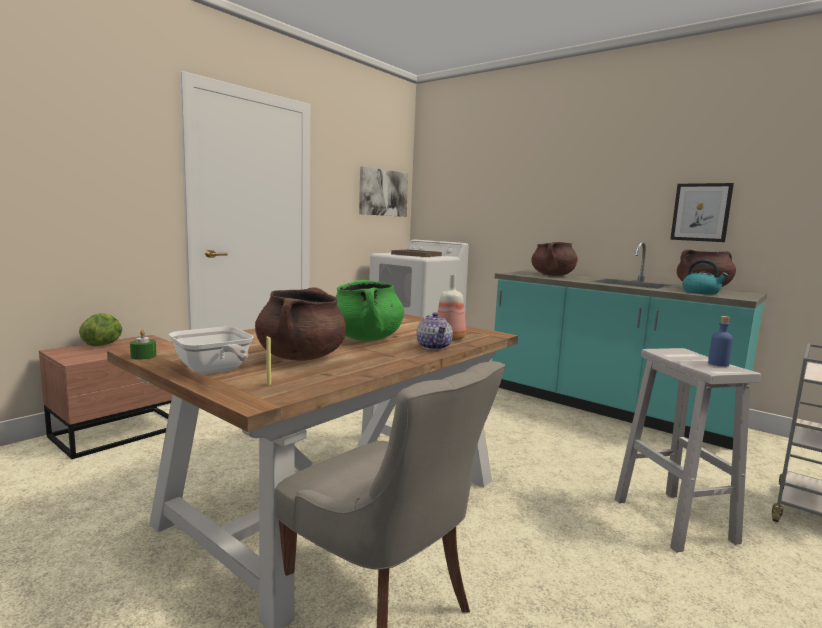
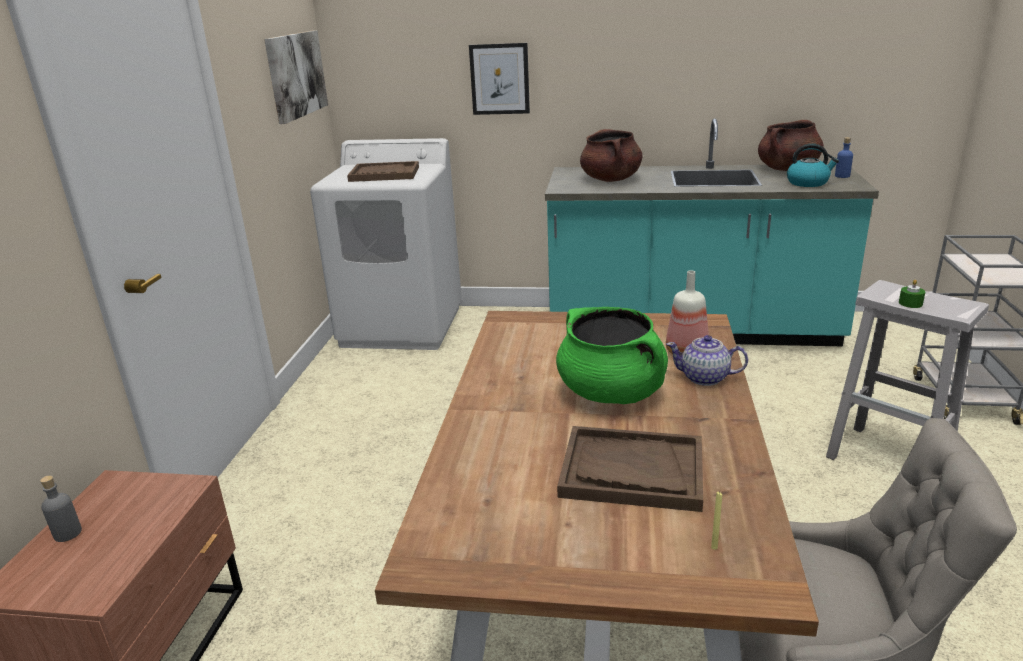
camera: 30 degrees left, 15 degrees up
(103, 345) = (67, 533): lettuce -> grey bottle
(143, 356) = (457, 574): green candle -> green candle (910, 303)
(214, 371) = (610, 556): frying pan -> none
(301, 357) = (631, 471): brown cooking pot -> brown tray
(434, 347) = (705, 378): teapot -> teapot turned 150 degrees clockwise
(701, 212) = (773, 72): picture -> picture (500, 79)
(718, 364) = (943, 300): blue bottle -> blue bottle (842, 176)

